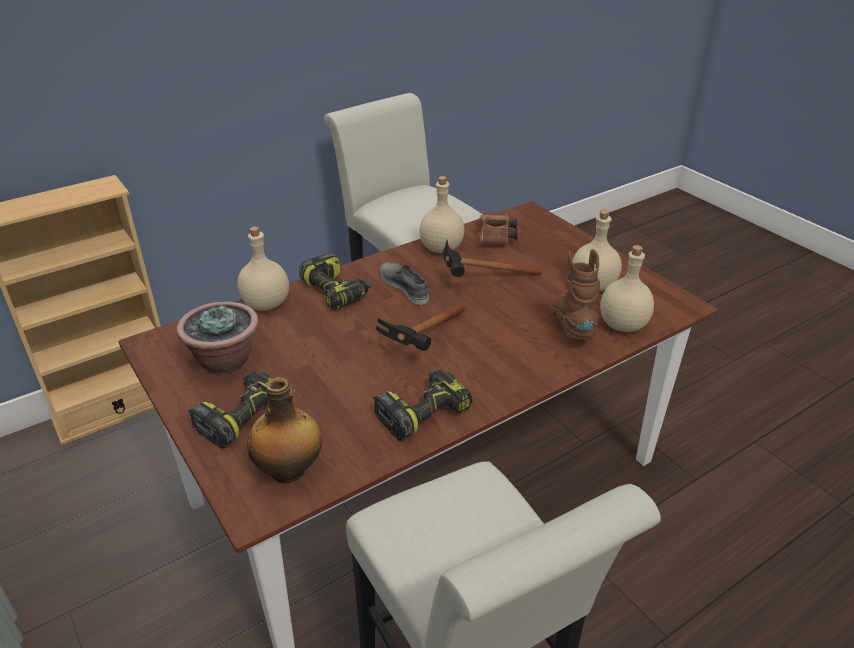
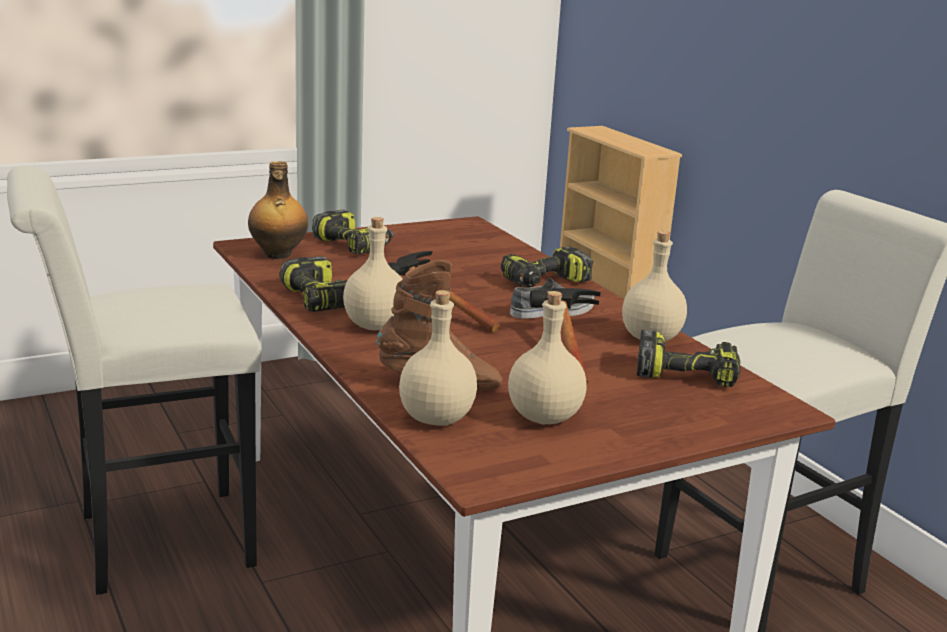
camera: 95 degrees right, 15 degrees down
(225, 361) = (433, 242): potted plant -> none
(265, 304) = (525, 256): beige bottle -> beige bottle (375, 325)
(496, 238) = (686, 374): brown binoculars -> power drill

